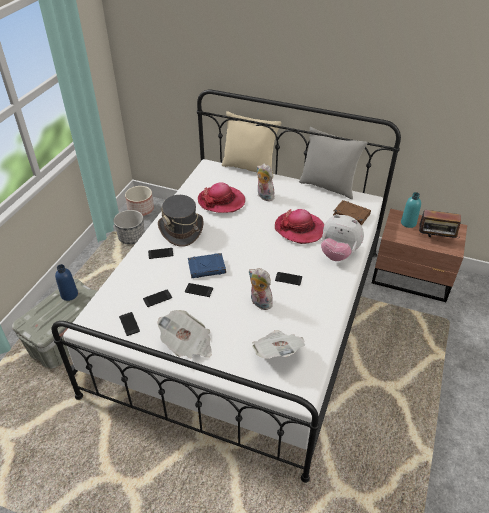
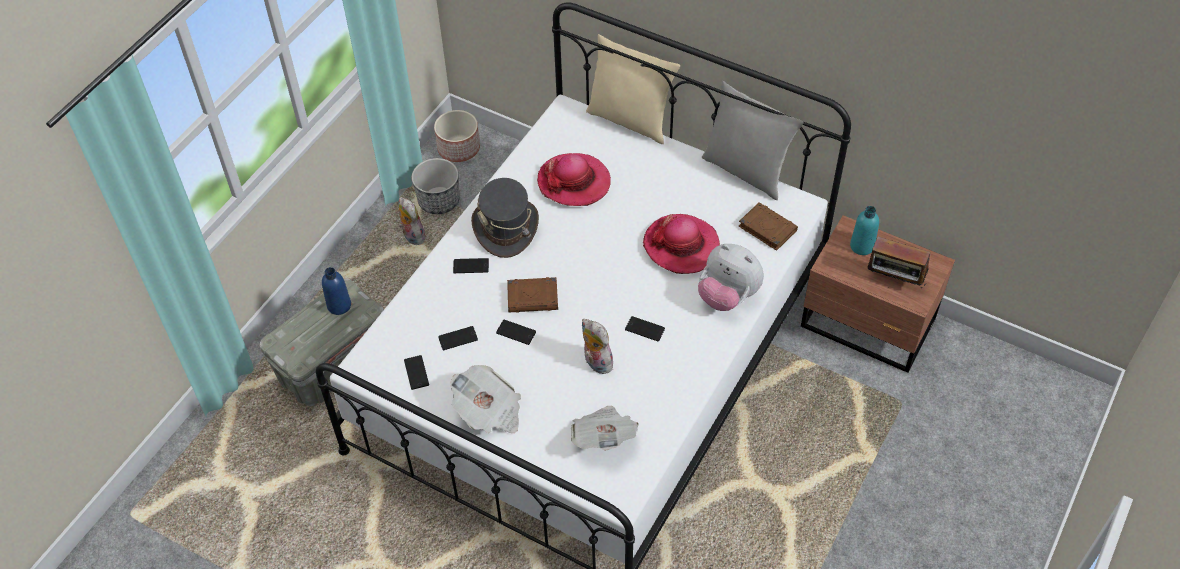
camera: 10 degrees right, 10 degrees up
(207, 268) = (533, 297): blue book -> brown book
(264, 196) = (641, 180): plush toy -> plush toy (412, 236)

